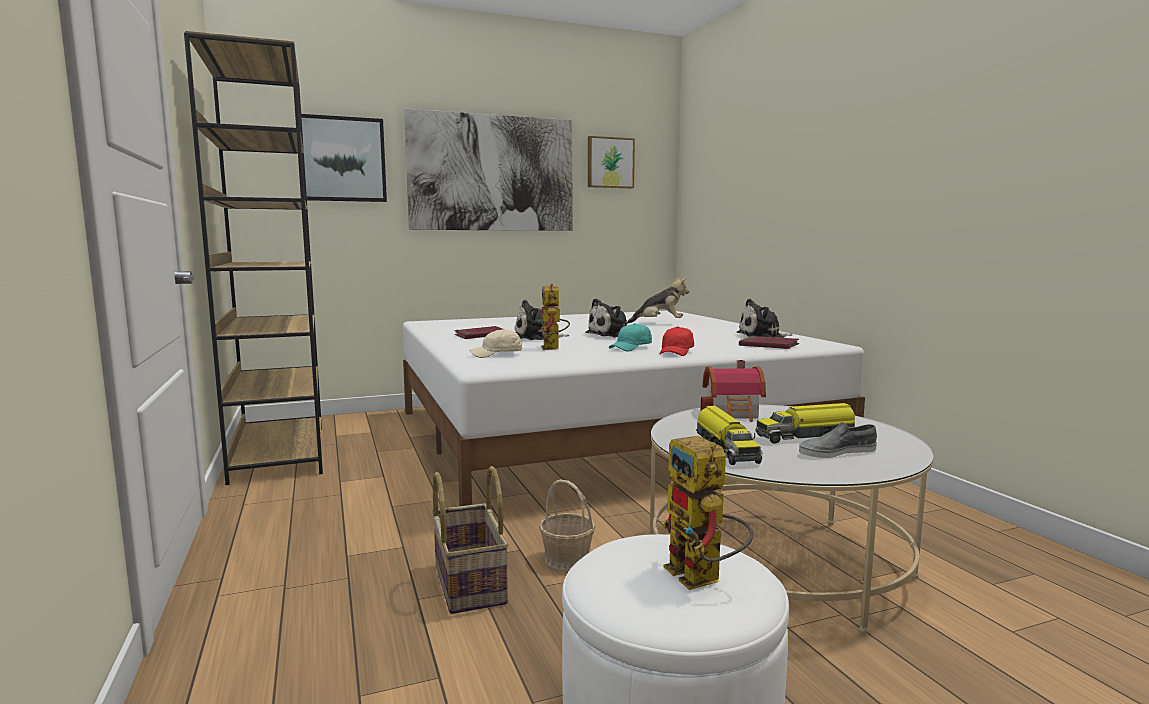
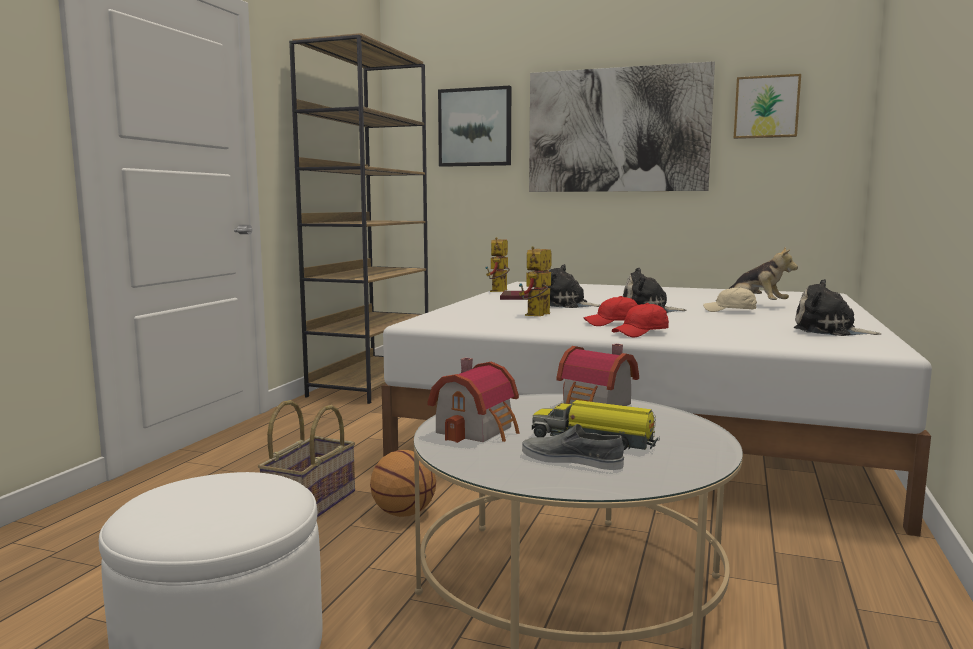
camera: 40 degrees right, 0 degrees up
(497, 355) = (471, 314): beige cap -> beige cap (730, 311)
(567, 559) = (403, 513): basket -> basketball
(631, 348) = (613, 324): turquoise cap -> red cap
(703, 579) = (210, 510): toy robot -> toy robot (499, 291)
(726, 448) = (479, 430): toy truck -> toy house
(768, 346) = (785, 341): red book -> none

